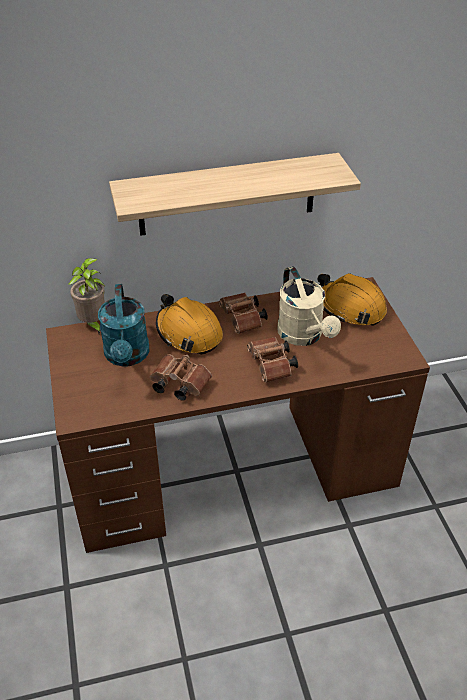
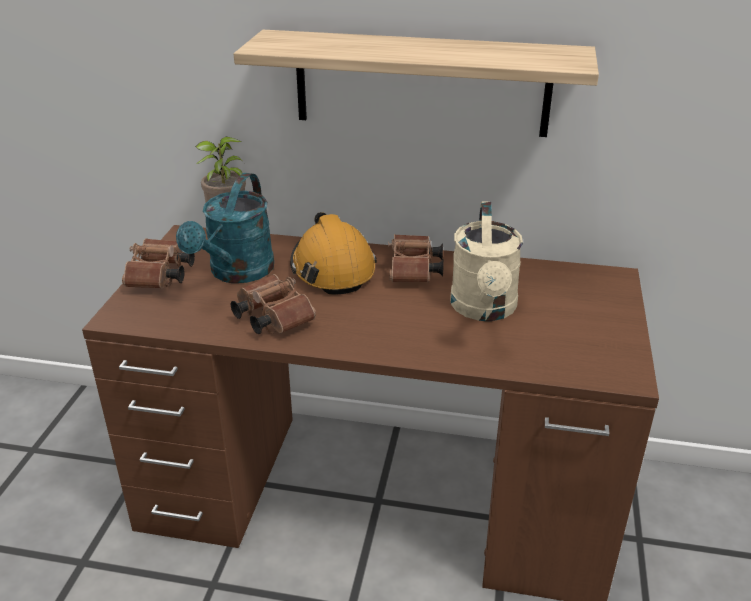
camera: 25 degrees right, 10 degrees down
(272, 367) = (411, 332): brown binoculars -> brown binoculars (160, 278)
(350, 308) = (577, 295): orange hard hat -> none

